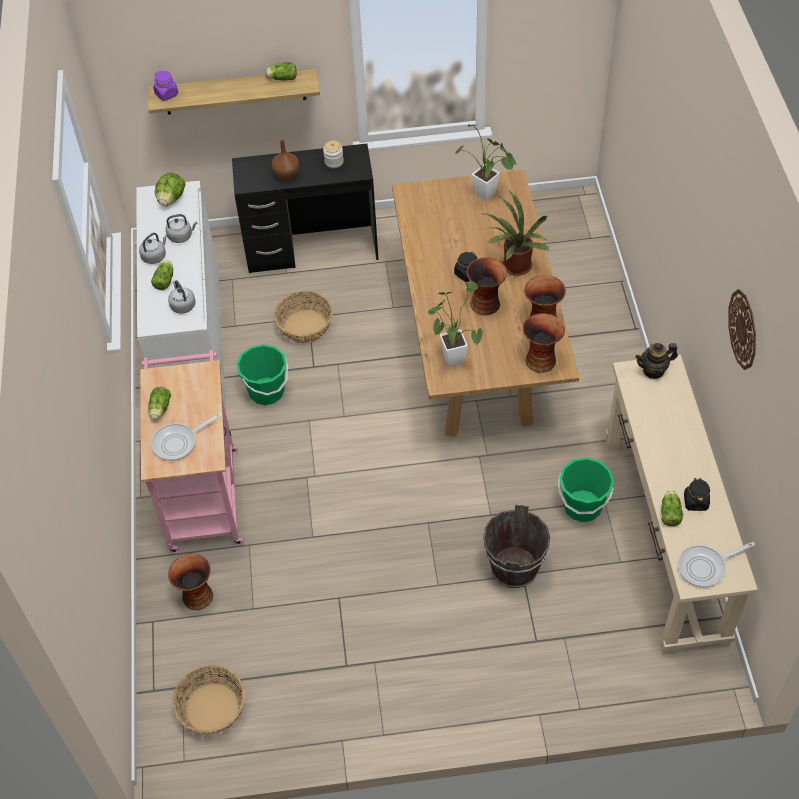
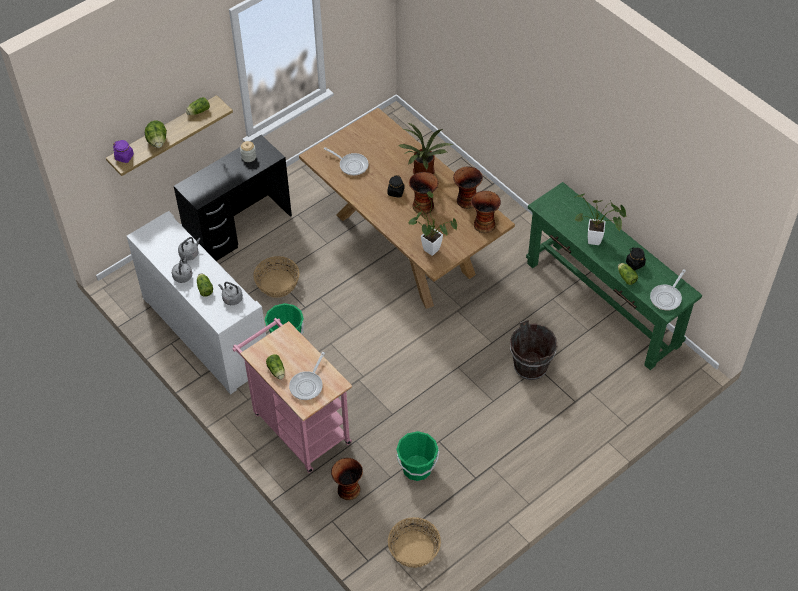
camera: 35 degrees left, 0 degrees up
(171, 199) = (160, 232): lettuce -> lettuce (157, 141)
(287, 175) = (223, 180): brown vase -> none
(441, 221) = (351, 165): none -> frying pan
(488, 197) = (369, 136): potted plant -> potted plant (597, 241)
(582, 506) = (542, 309): green bucket -> green bucket (417, 468)
(653, 370) = (555, 198): teapot -> none
(663, 538) = (602, 304): beige console table -> green console table
(743, 329) = (632, 142): wall clock -> none

